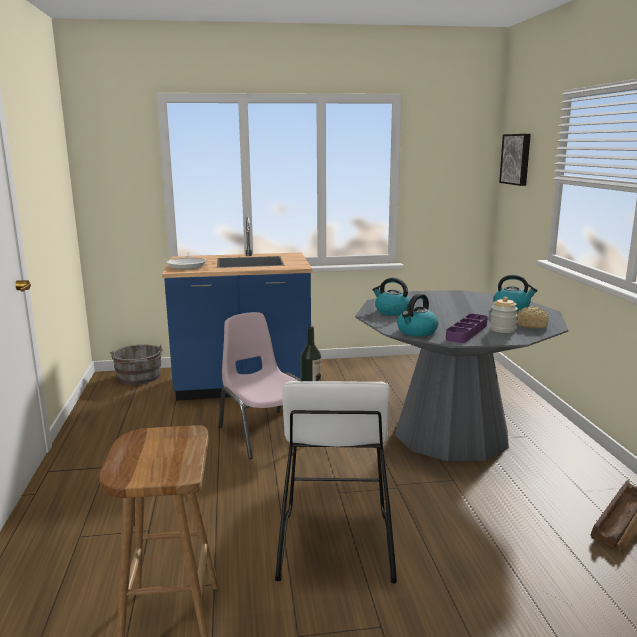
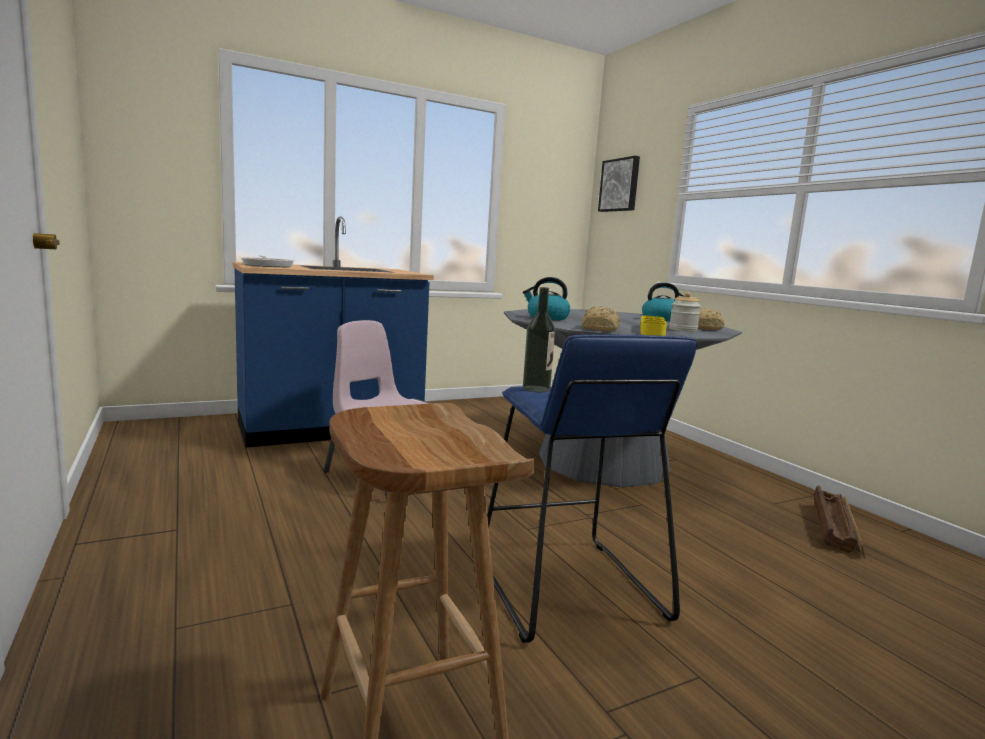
camera: 20 degrees left, 5 degrees down
(139, 378) = (177, 426): grey bucket -> none
(334, 545) = (567, 588): white stool -> blue stool
(416, 332) = (601, 329): kettle -> bread
(466, 332) = (652, 330): purple tray -> yellow tray

